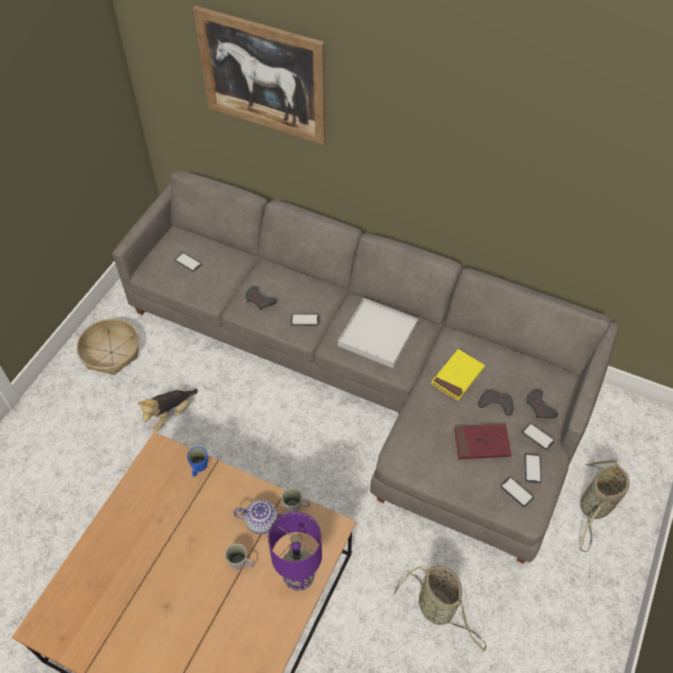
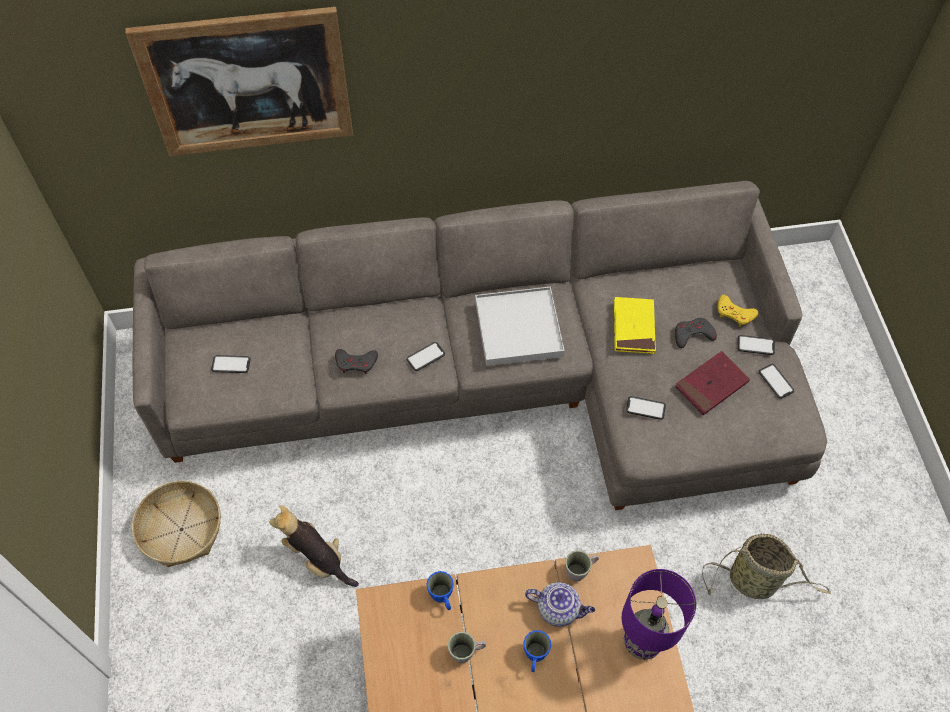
camera: 35 degrees left, 5 degrees up
(171, 414) = (317, 558): plush toy -> plush toy turned 120 degrees clockwise
(223, 540) = (534, 657): none -> blue mug
(241, 563) = (574, 668): grey mug -> grey mug (467, 652)
(262, 521) = (559, 609): teapot -> teapot turned 45 degrees clockwise
(516, 492) = (780, 414): phone -> phone (645, 408)
(540, 407) = (734, 313): grey game controller -> yellow game controller
(594, 508) = (817, 386): basket -> none

